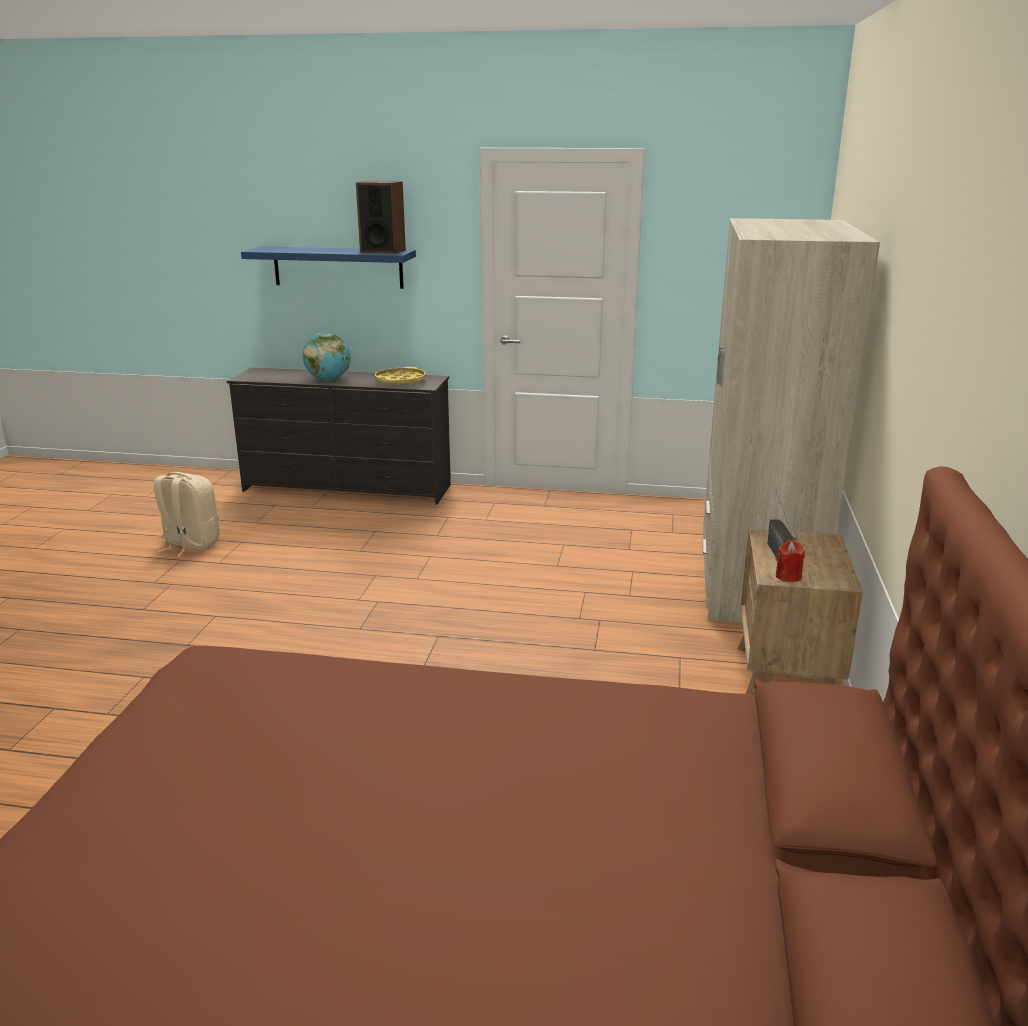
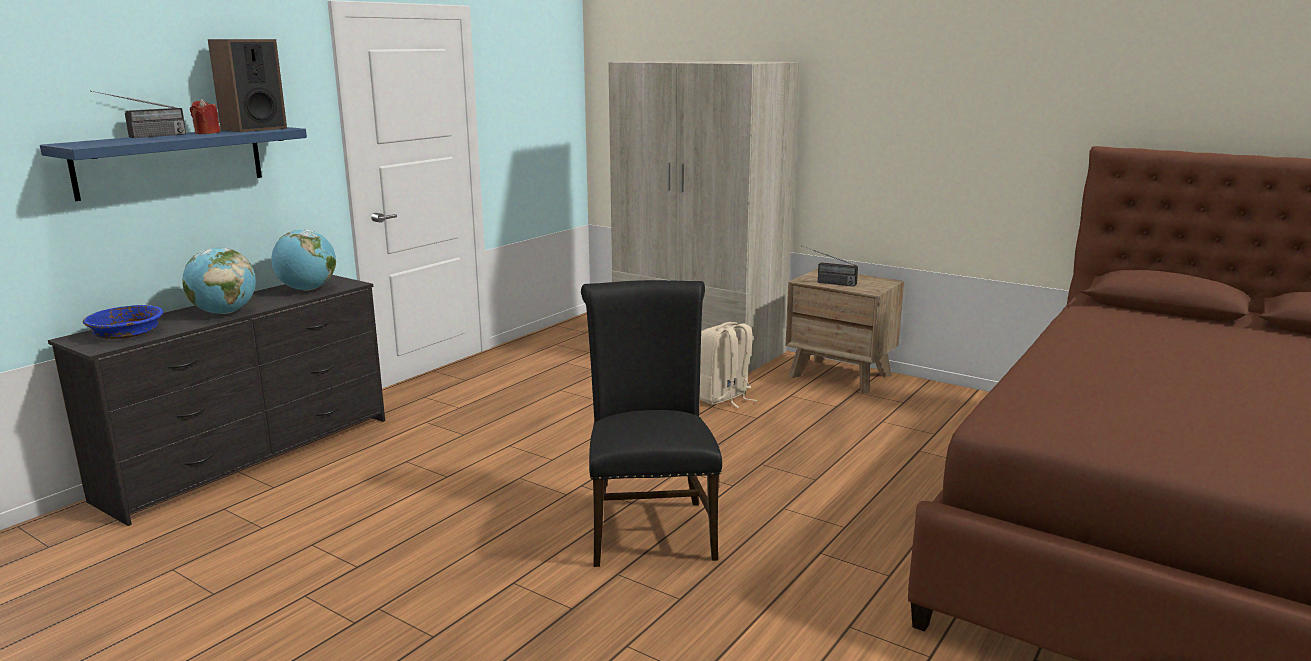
camera: 65 degrees left, 5 degrees down
(190, 544) = (260, 583): beige backpack -> beige backpack (723, 398)
(271, 375) = (126, 333): none -> blue bowl
(313, 248) = (144, 137): none -> radio
(320, 646) = (650, 527): none -> black chair
(400, 381) = (307, 289): yellow tray -> globe
(788, 576) = (872, 288): red candle -> red candle (207, 133)

